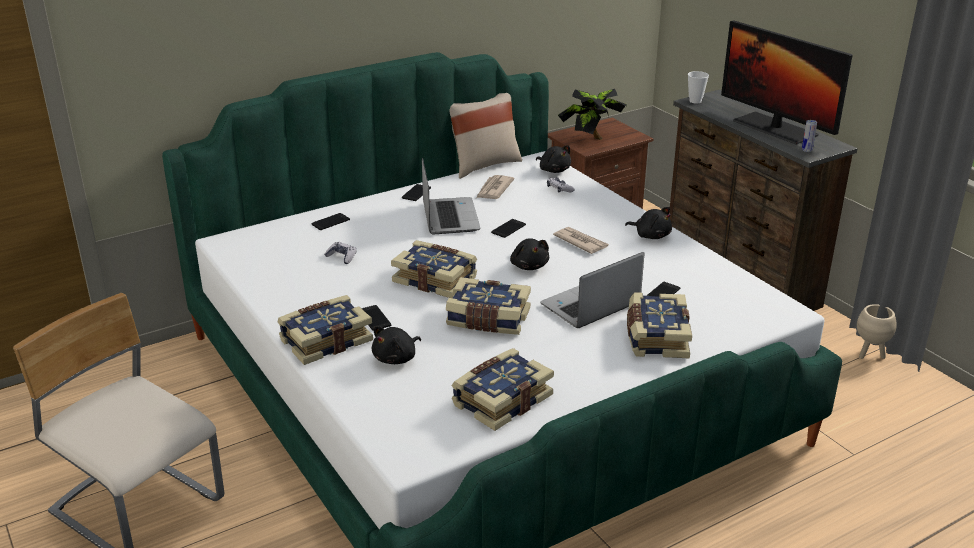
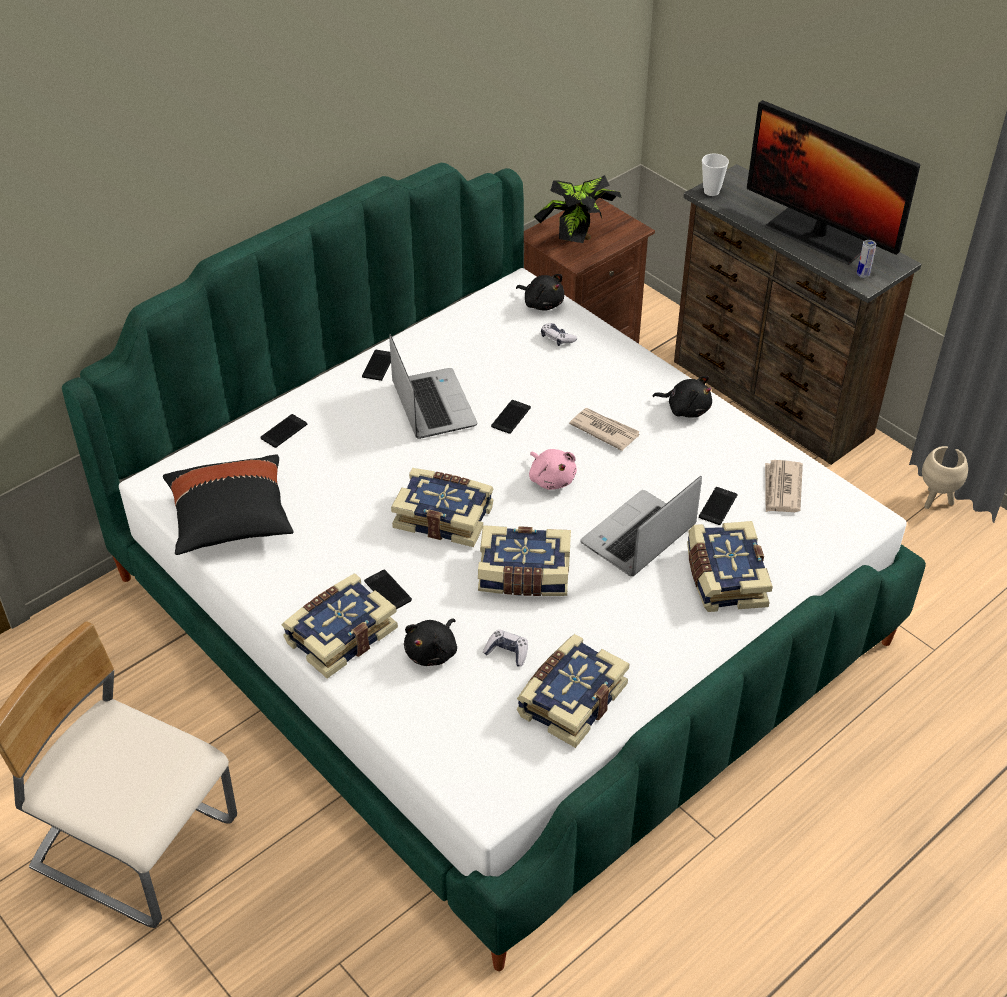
camera: 10 degrees left, 15 degrees up
(269, 267) = (231, 520): none -> black pillow
(341, 257) = (317, 492): game controller -> game controller (507, 652)
(483, 165) = (450, 303): beige pillow -> none
(494, 189) = (475, 348): newspaper -> newspaper (781, 489)
(529, 266) = (551, 479): black plush toy -> pink plush toy

